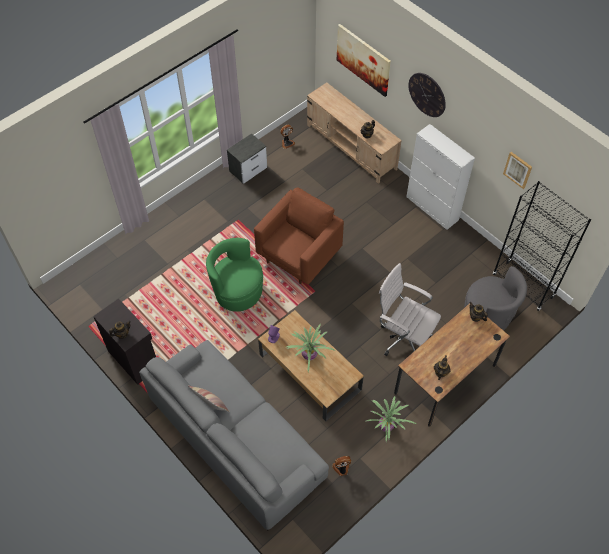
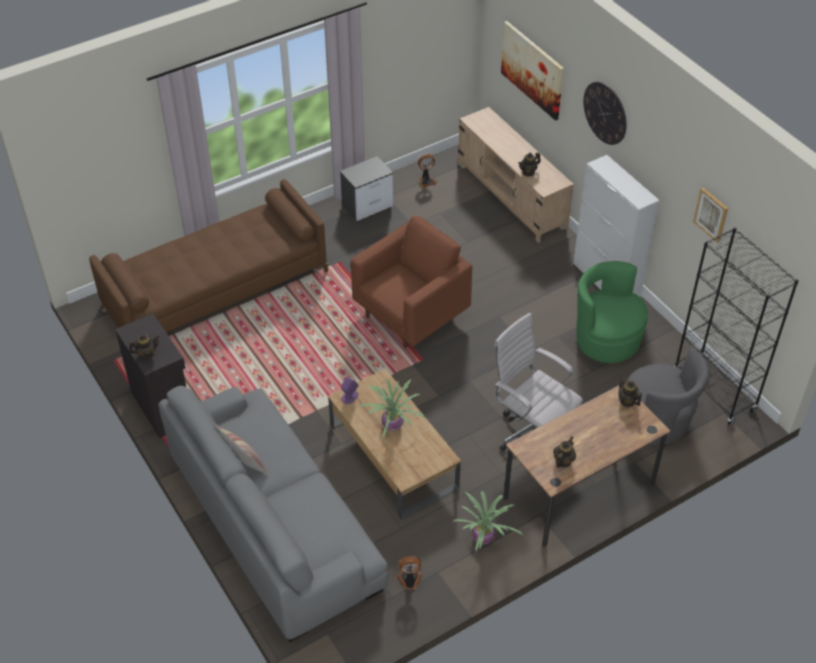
camera: 10 degrees right, 10 degrees down
(151, 255) = (216, 288): none -> brown sofa
(237, 291) = (319, 345): green armchair -> green armchair (606, 340)

